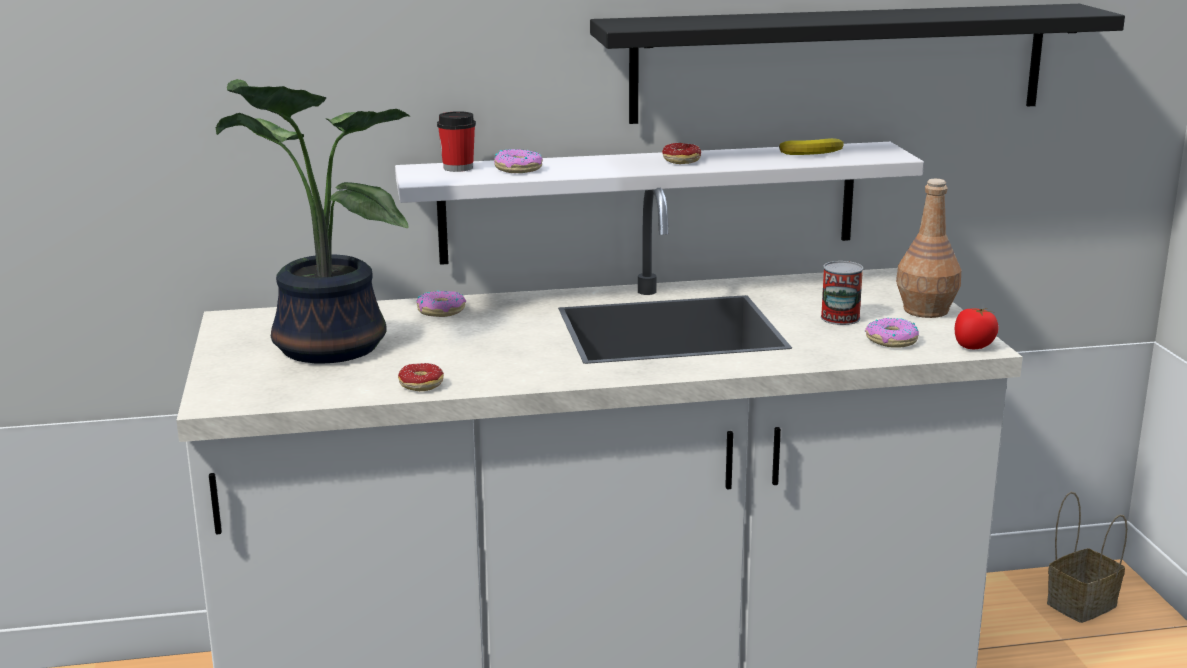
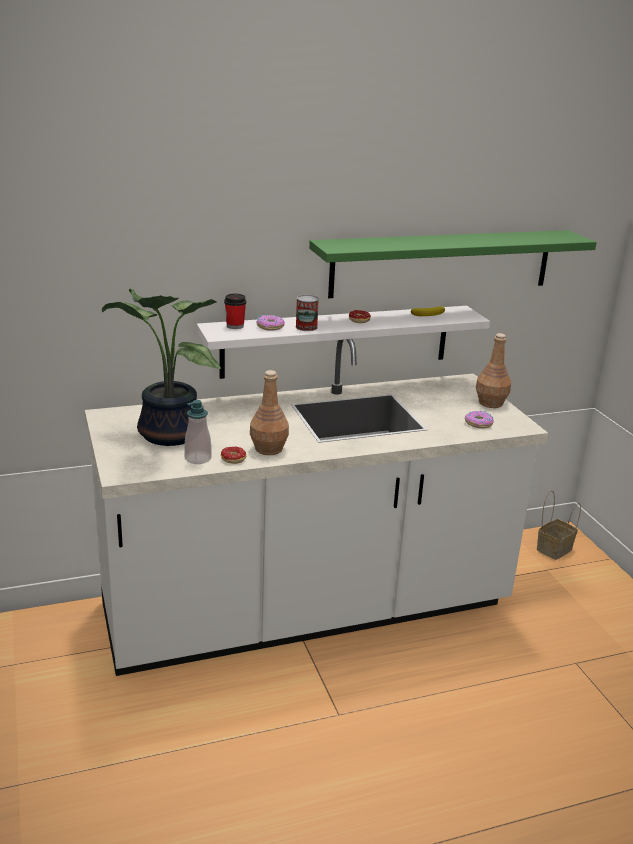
camera: 10 degrees left, 5 degrees up
(360, 383) = (198, 458): none -> soap dispenser
(441, 311) = (225, 407): donut -> none
(491, 371) = (269, 449): none -> brown bottle
(839, 63) = (442, 263): black shelf -> green shelf
(840, 318) = (447, 409): can -> can (306, 327)
(973, 346) = (521, 426): tomato -> none

